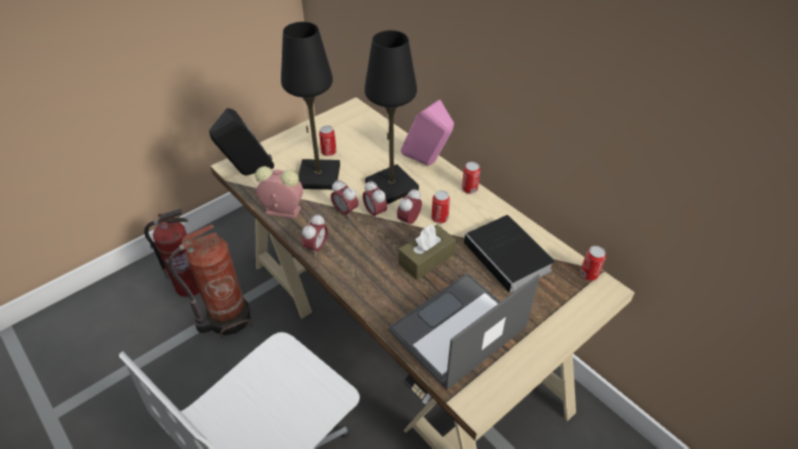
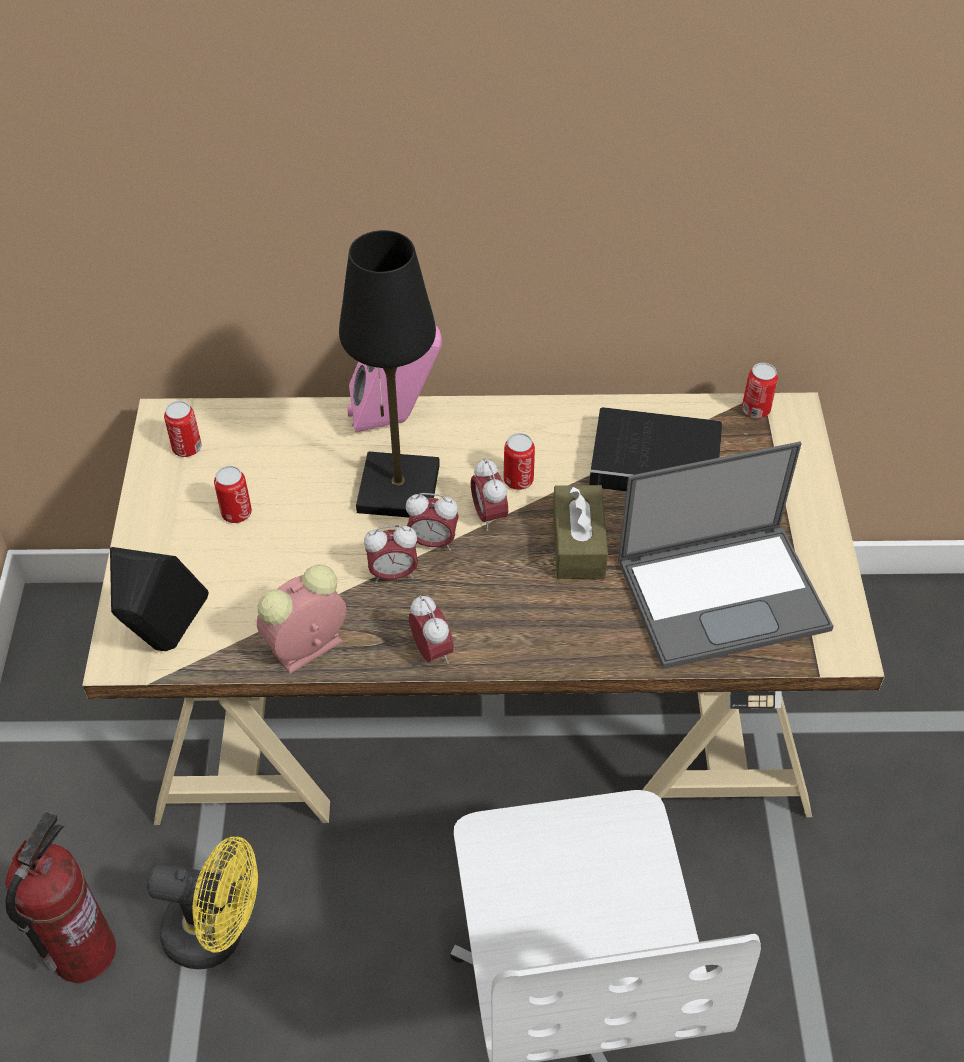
camera: 50 degrees left, 5 degrees up
(226, 318) = (217, 933): fire extinguisher -> yellow fan
(318, 176) = (280, 559): black table lamp -> none
(457, 330) = (724, 593): laptop -> laptop turned 105 degrees counterclockwise
(469, 189) = (497, 412): can -> can (187, 448)

